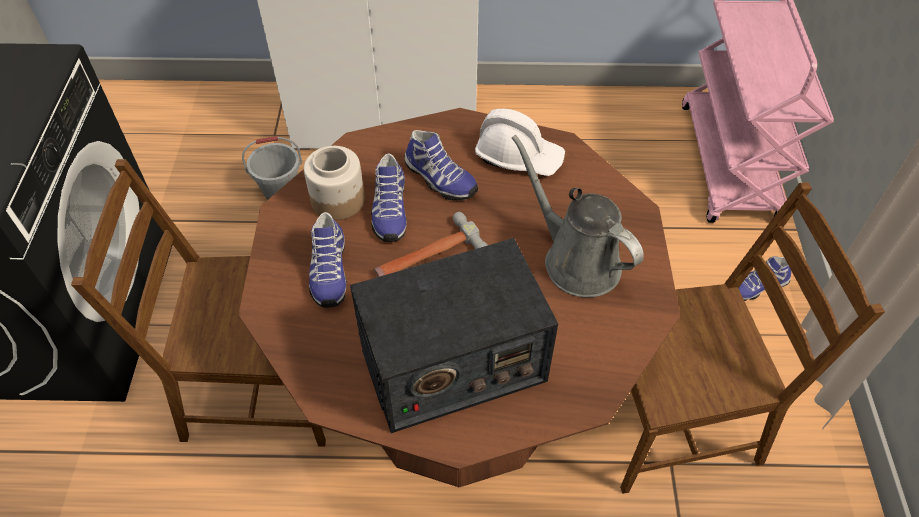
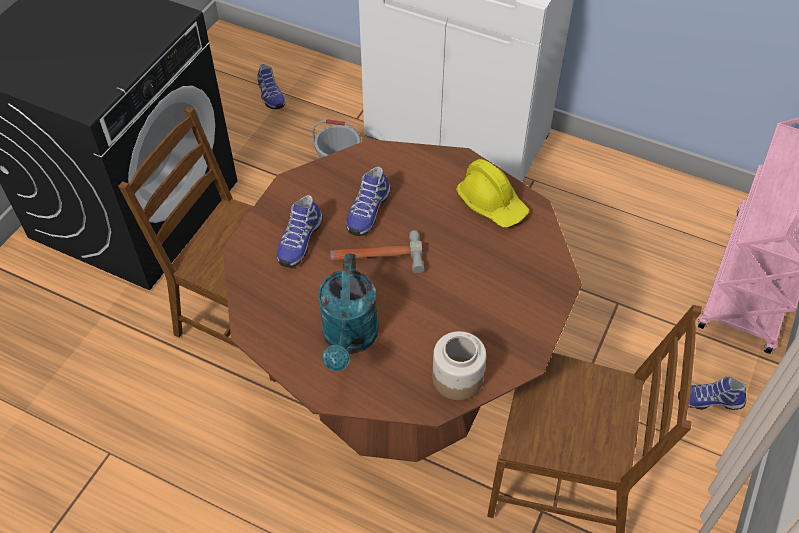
camera: 25 degrees right, 0 degrees up
(337, 200) = (333, 190): jar -> jar (456, 378)
(438, 180) = (418, 200): shoe -> shoe (270, 95)
(451, 363) = (349, 339): radio -> turquoise watering can
(518, 156) = (492, 204): white hard hat -> yellow hard hat
(576, 260) = (487, 301): grey watering can -> none

